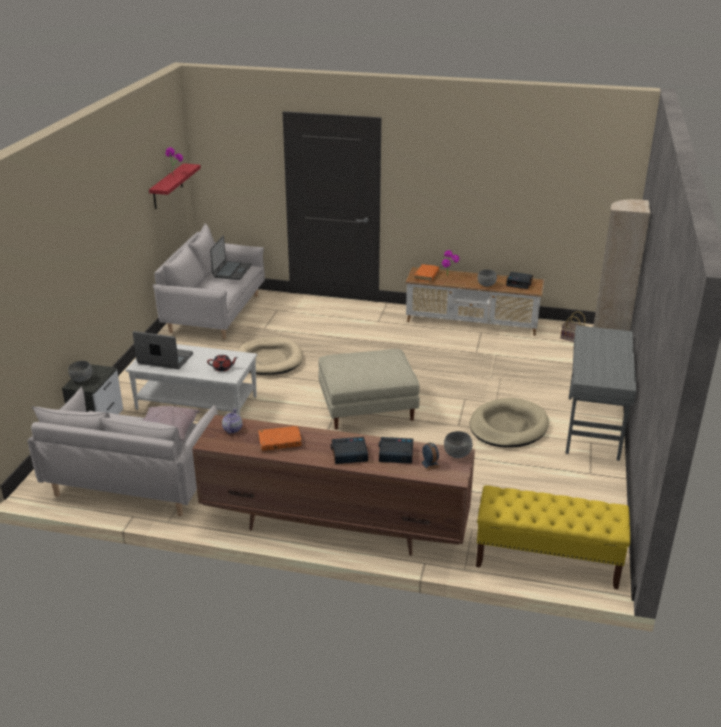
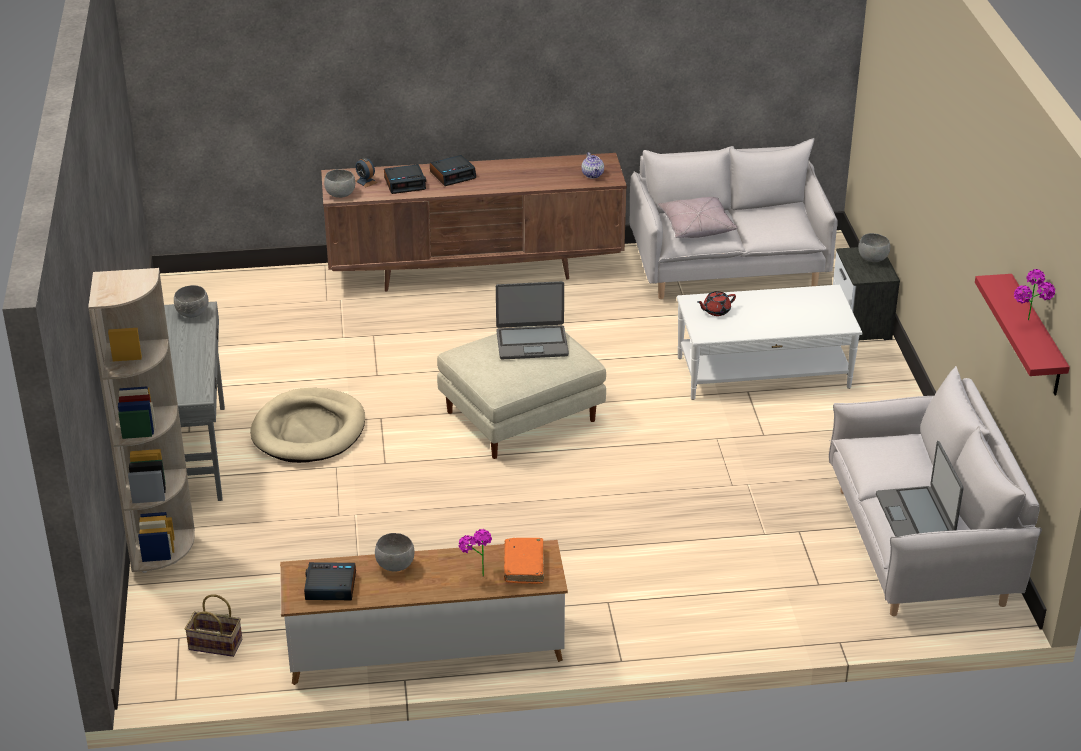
camera: 160 degrees right, 5 degrees up
(165, 359) = (807, 307): laptop -> laptop (532, 343)
(270, 359) = (729, 467): beige dog bed -> none
(280, 442) = (532, 172): orange book -> none
(546, 560) = (241, 288): yellow bench -> none
(590, 376) = (193, 314): none -> grey bowl

